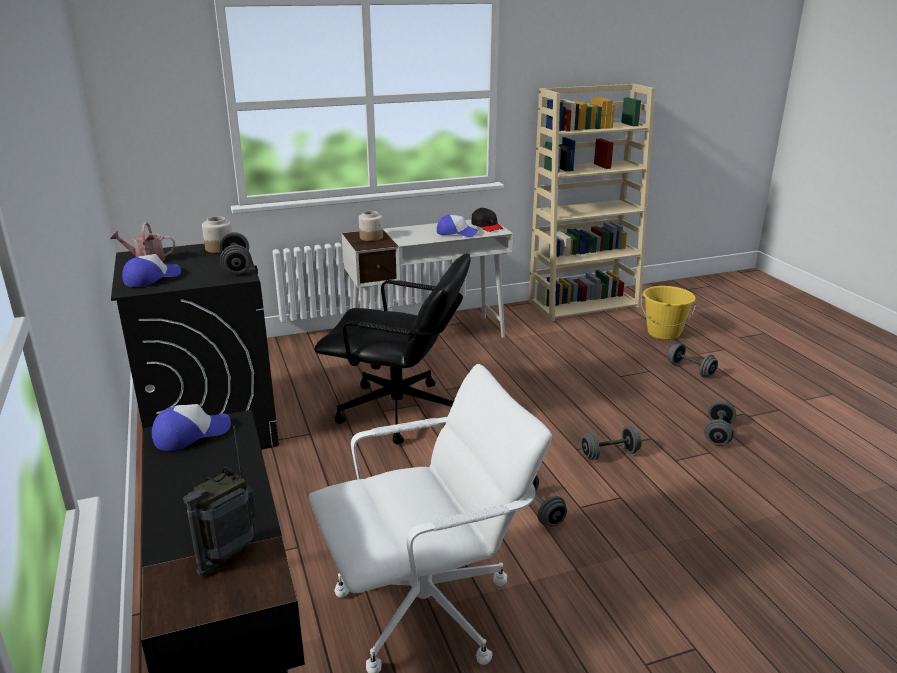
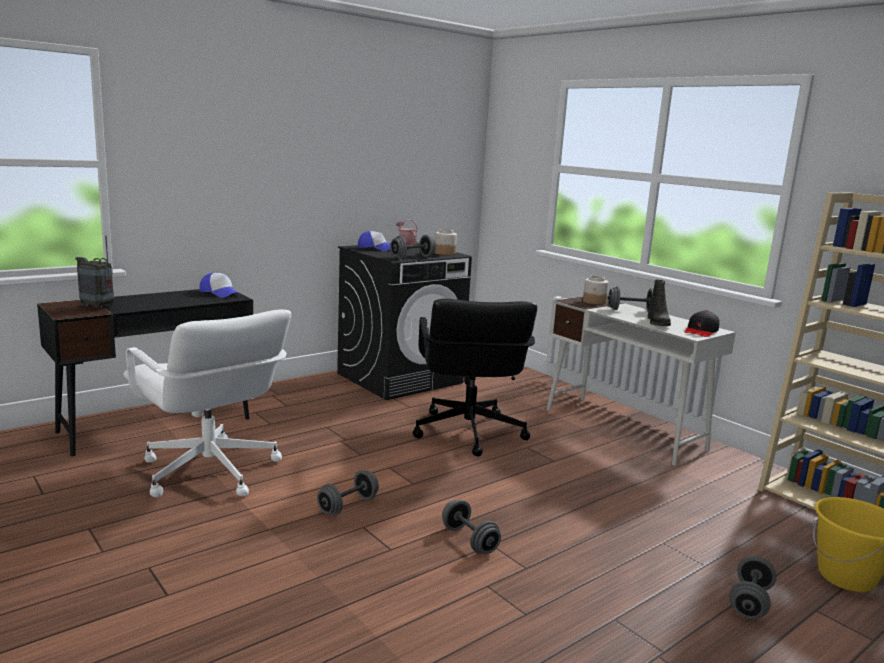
camera: 70 degrees right, 10 degrees down
(456, 233) = (657, 323): cap -> black boot
(718, 434) = (579, 623): grey dumbbell -> grey dumbbell (631, 310)

